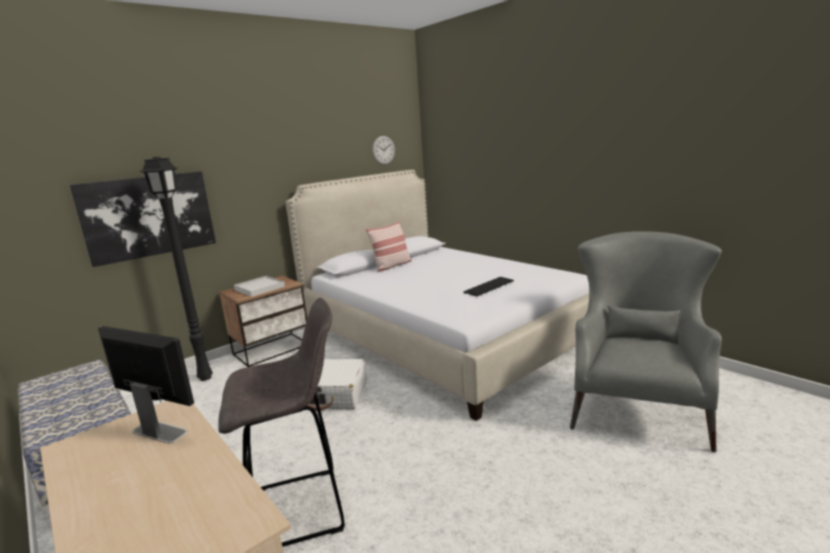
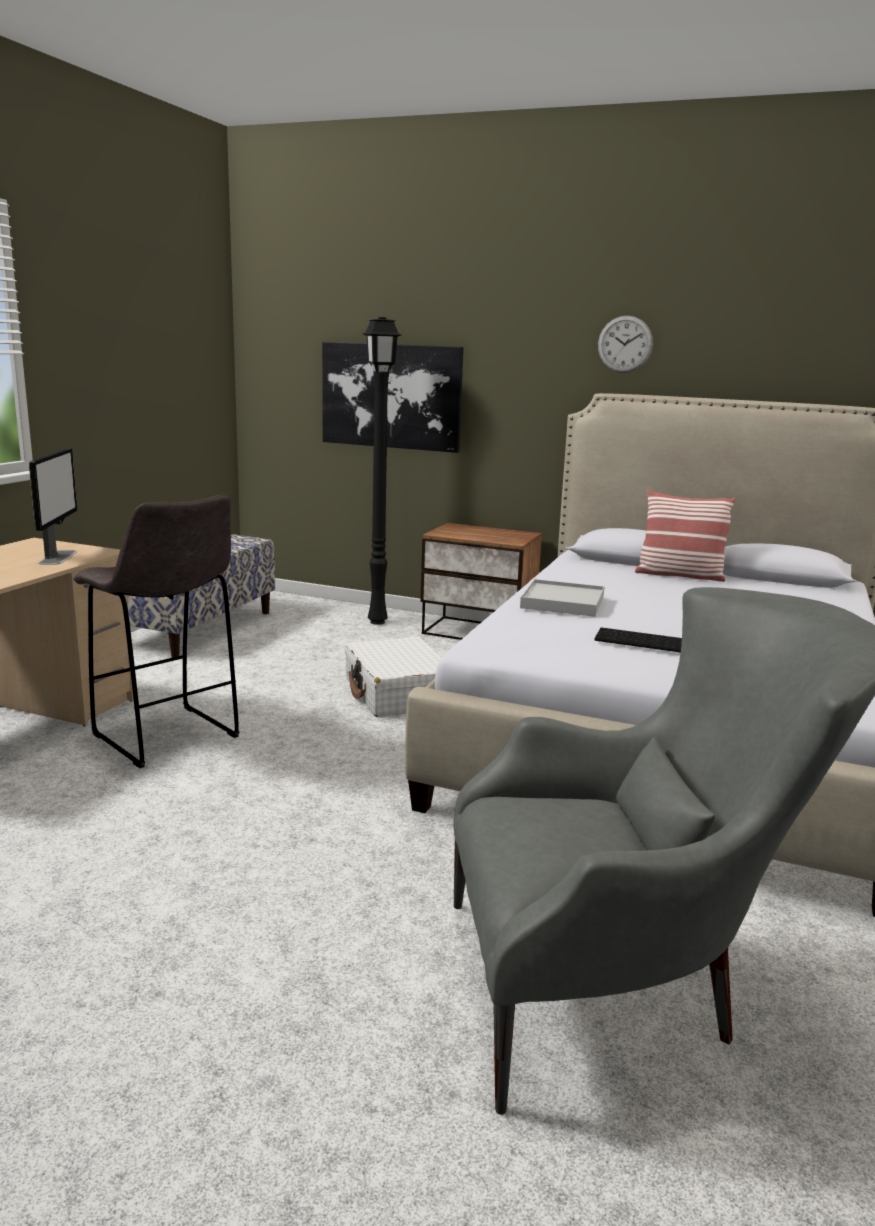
camera: 60 degrees right, 0 degrees up
(259, 288) = (478, 533): white tray -> white tray (563, 602)
(383, 150) = (815, 356): wall clock -> wall clock (625, 344)

